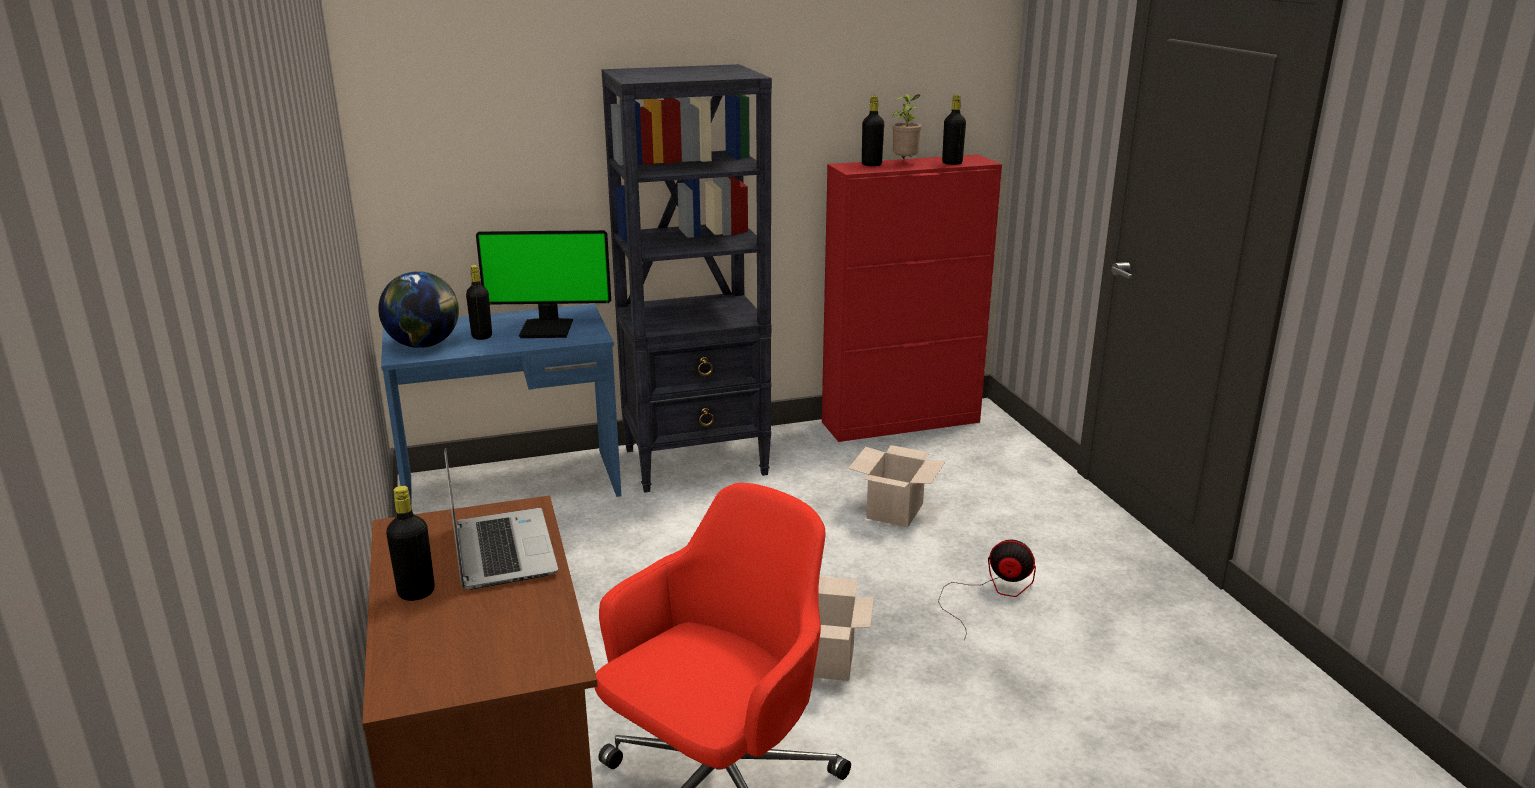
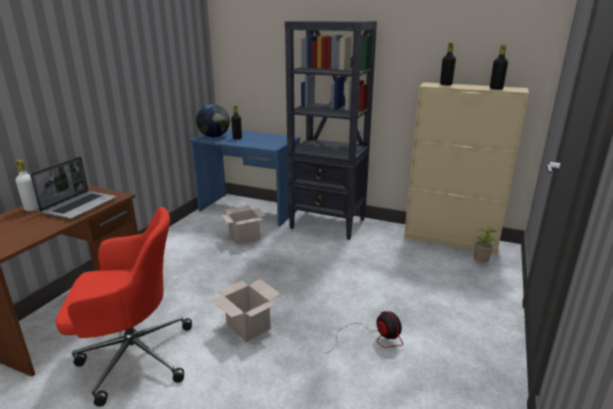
camera: 40 degrees right, 0 degrees up
(416, 592) = (32, 209): black bottle -> white bottle
(548, 328) = (264, 141): monitor -> none
(894, 510) = (384, 277): cardboard box -> cardboard box (245, 237)
(901, 422) = (450, 240): red cabinet -> beige cabinet
(905, 163) = (467, 86): potted plant -> potted plant (481, 264)

